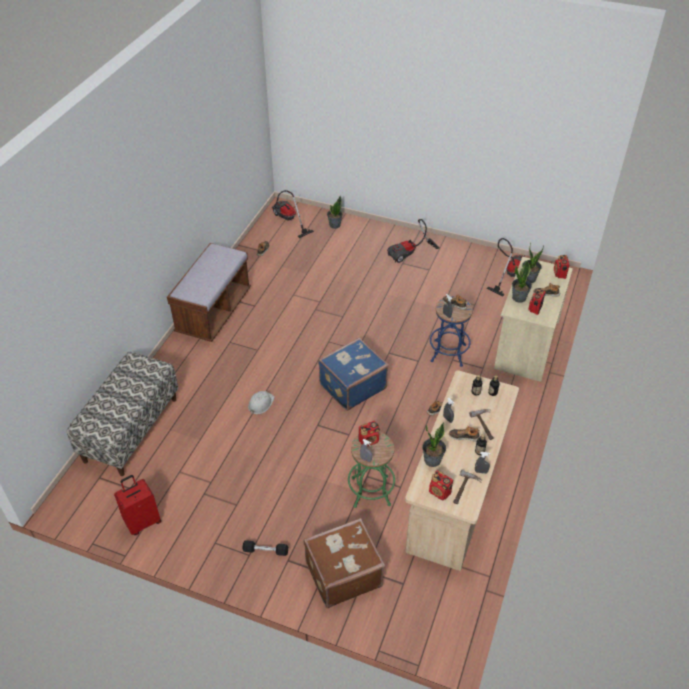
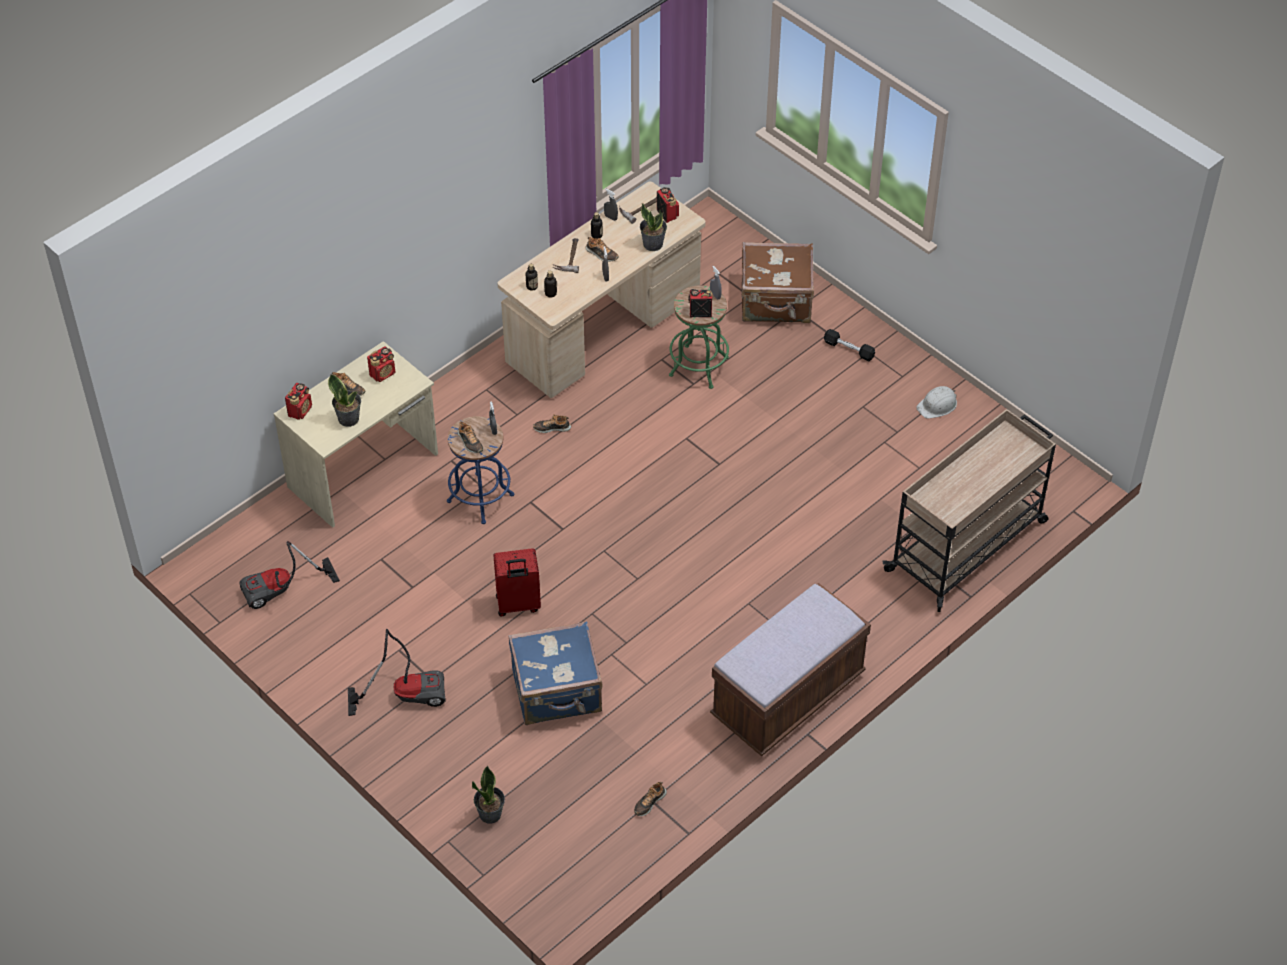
camera: 155 degrees left, 5 degrees up
(131, 429) = (967, 545): bench -> beige cart
(142, 521) = (979, 426): red suitcase -> red suitcase (518, 605)
(260, 404) = (780, 519): white hard hat -> white hard hat (937, 405)
(288, 220) = (569, 861): vacuum cleaner -> none
(351, 386) = (644, 499): blue suitcase -> blue suitcase (557, 692)
(519, 298) = (388, 396): potted plant -> none

